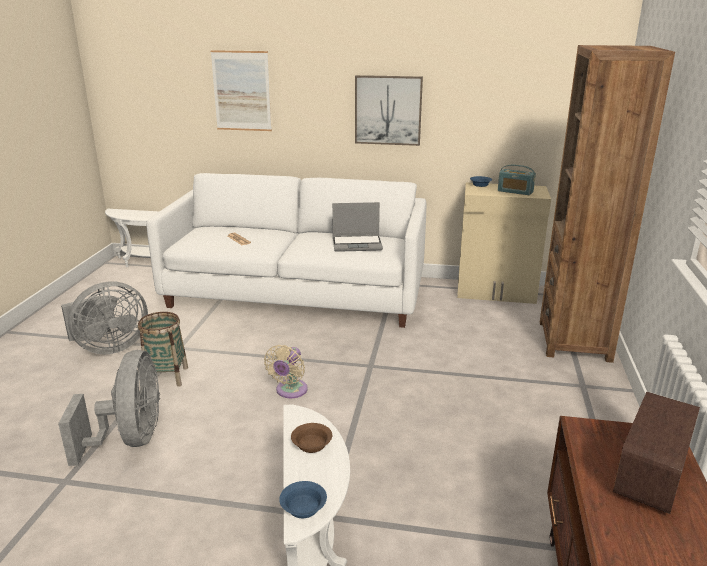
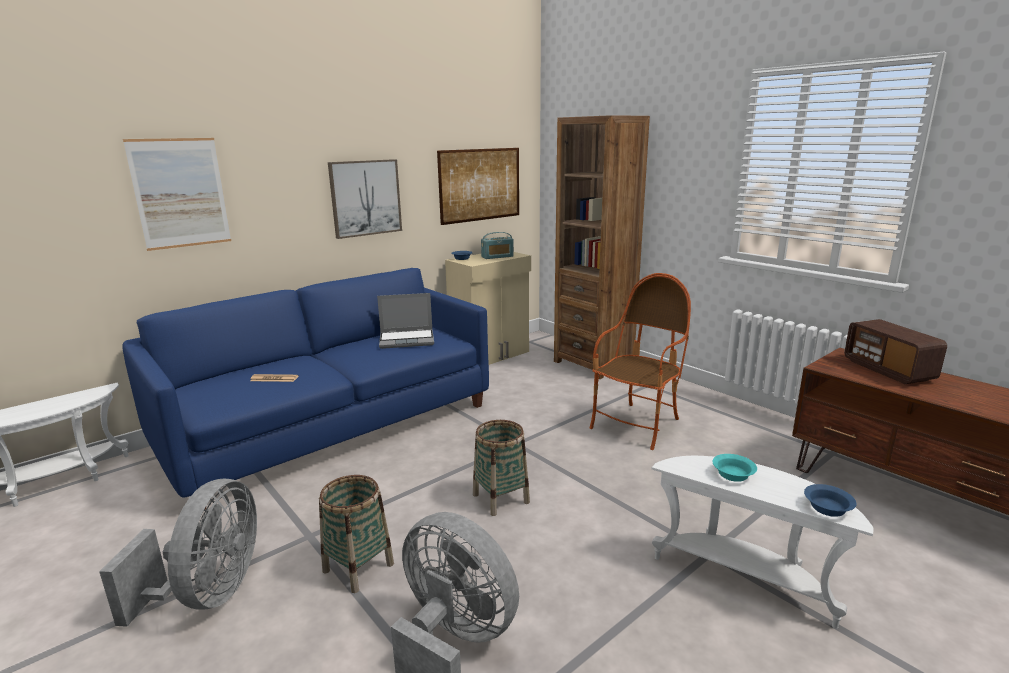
camera: 50 degrees left, 5 degrees down
(290, 391) = (501, 498): beige fan -> basket
(297, 293) = (331, 425): white sofa -> blue sofa
(311, 445) = (734, 475): brown bowl -> turquoise bowl
(357, 244) = (407, 340): laptop -> laptop turned 45 degrees clockwise
(488, 409) = (637, 425): none -> armchair
(526, 110) = (480, 185): none -> picture

